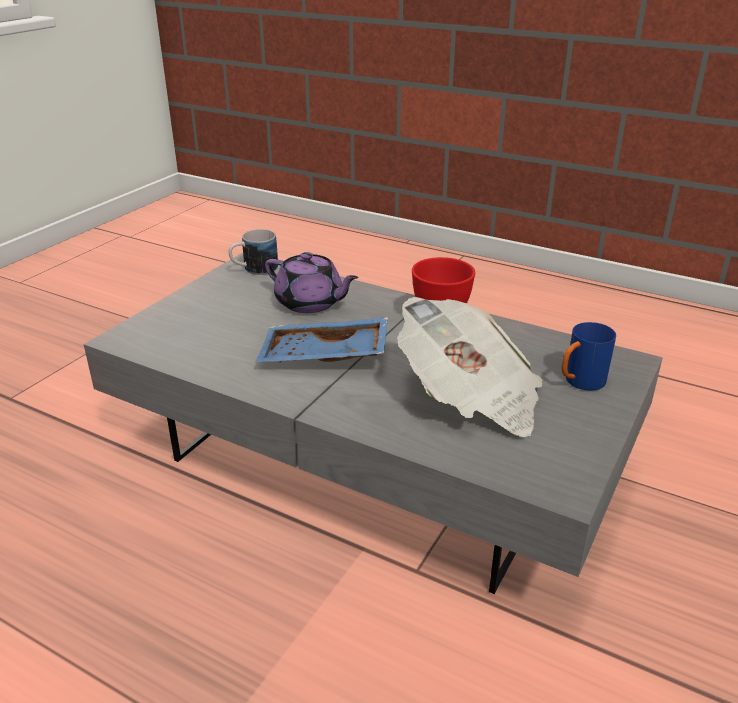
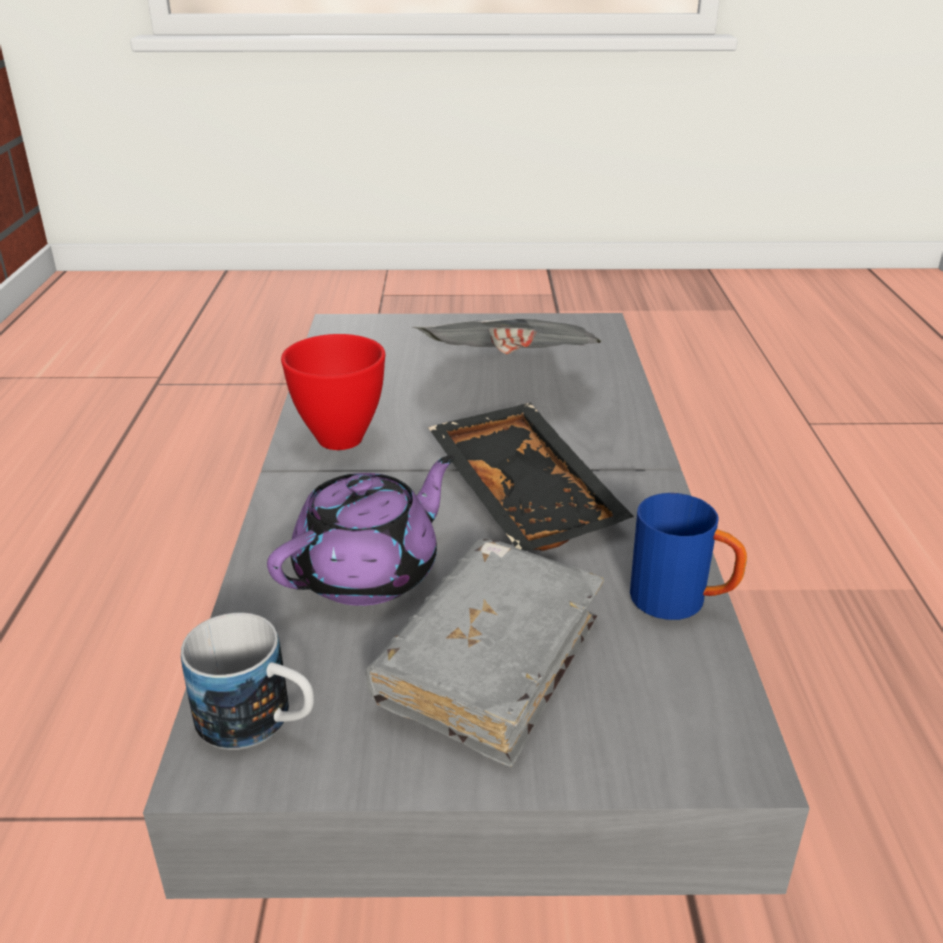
camera: 120 degrees left, 0 degrees up
(225, 311) = (491, 664): none -> grey book
(310, 303) = (369, 573): purple teapot -> purple teapot turned 45 degrees clockwise
(324, 357) = (528, 496): blue tray -> black tray
(579, 383) = (413, 340): blue mug -> blue mug (682, 602)

